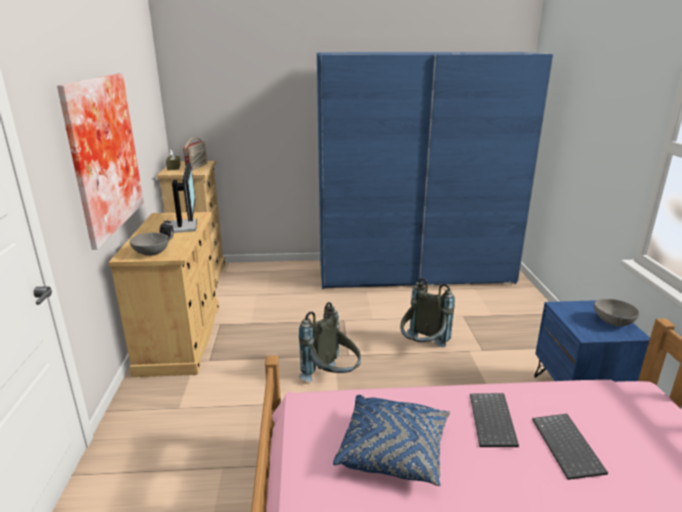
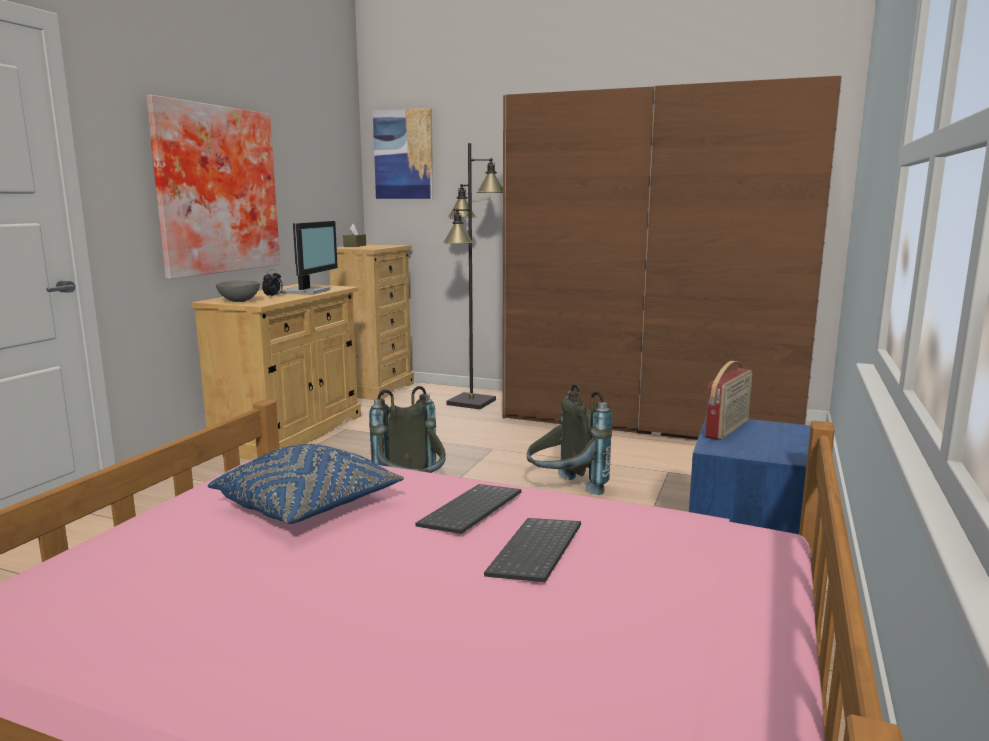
camera: 25 degrees right, 10 degrees down
(197, 167) = (379, 246): radio -> radio (728, 429)
(201, 86) = (403, 154): none -> picture
(286, 277) = (471, 402): none -> black floor lamp
(414, 272) = (650, 421): blue wardrobe -> brown wardrobe
(613, 322) = (786, 445): grey bowl -> none

